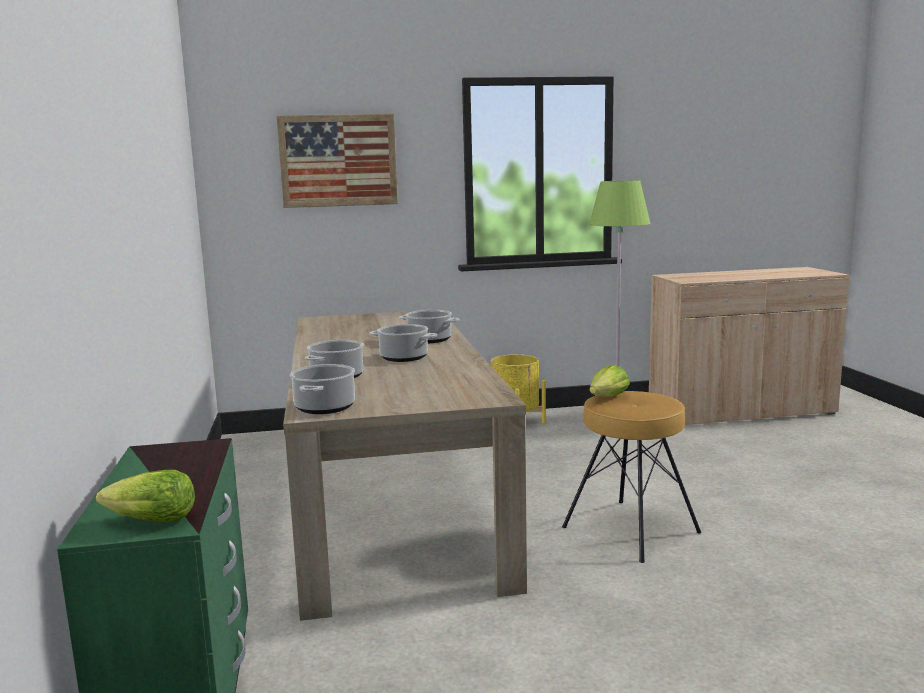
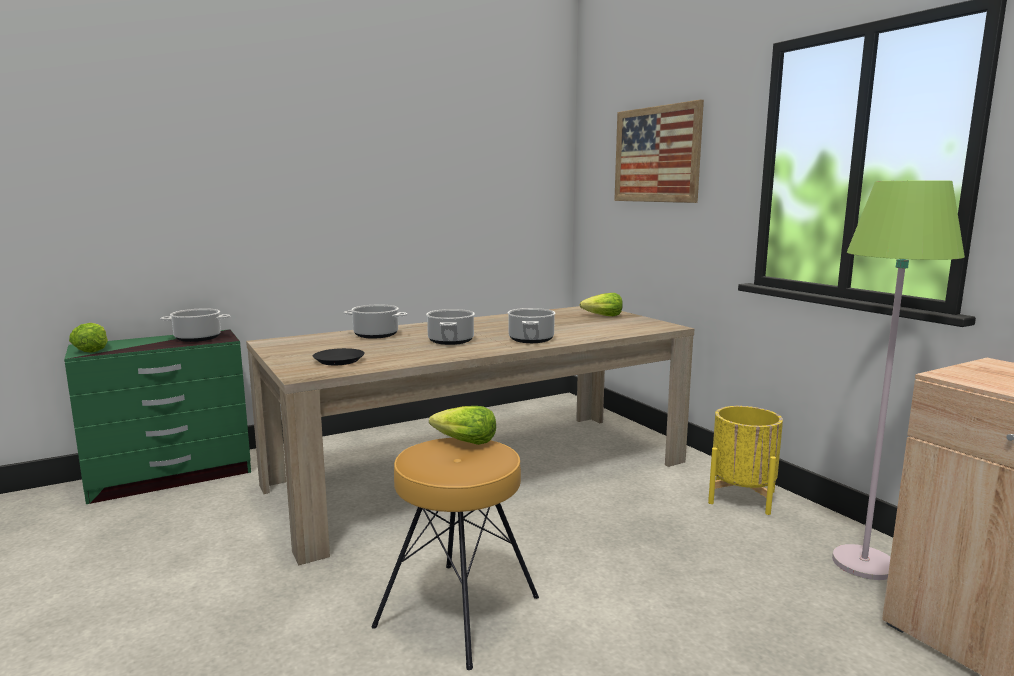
camera: 70 degrees right, 0 degrees up
(325, 408) = (283, 342): cooking pot -> cooking pot (197, 338)
(361, 320) = (603, 316): none -> lettuce
(447, 389) = (338, 361): none -> black plate

